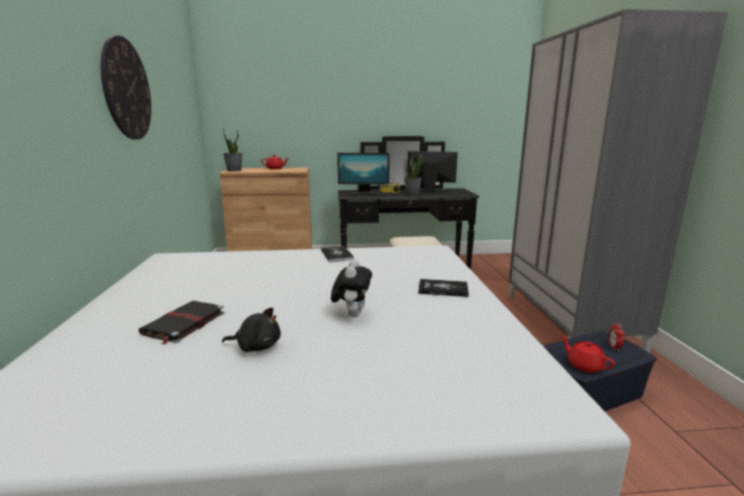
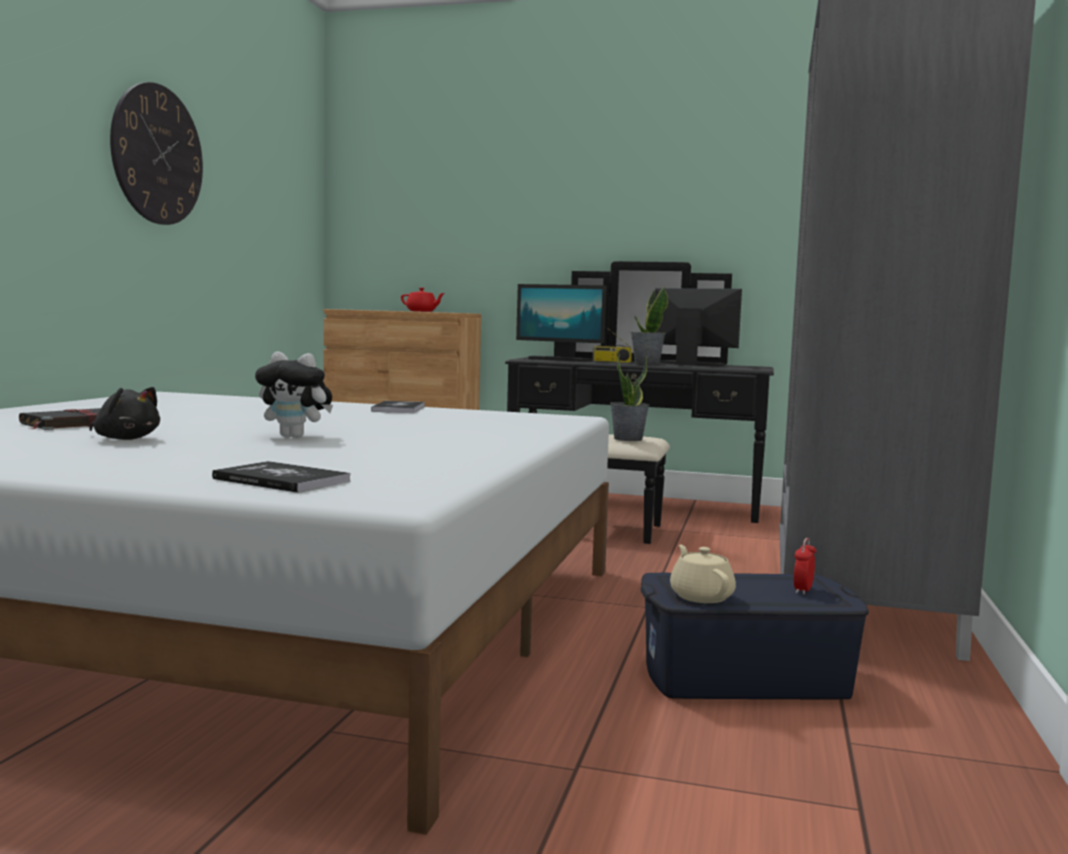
camera: 20 degrees right, 10 degrees down
(234, 170) = (352, 309): potted plant -> potted plant (628, 439)
(352, 314) = (296, 437): plush toy -> plush toy turned 75 degrees clockwise
(443, 289) = (480, 437): book -> book (281, 480)
(584, 365) = (701, 596): red teapot -> beige teapot

